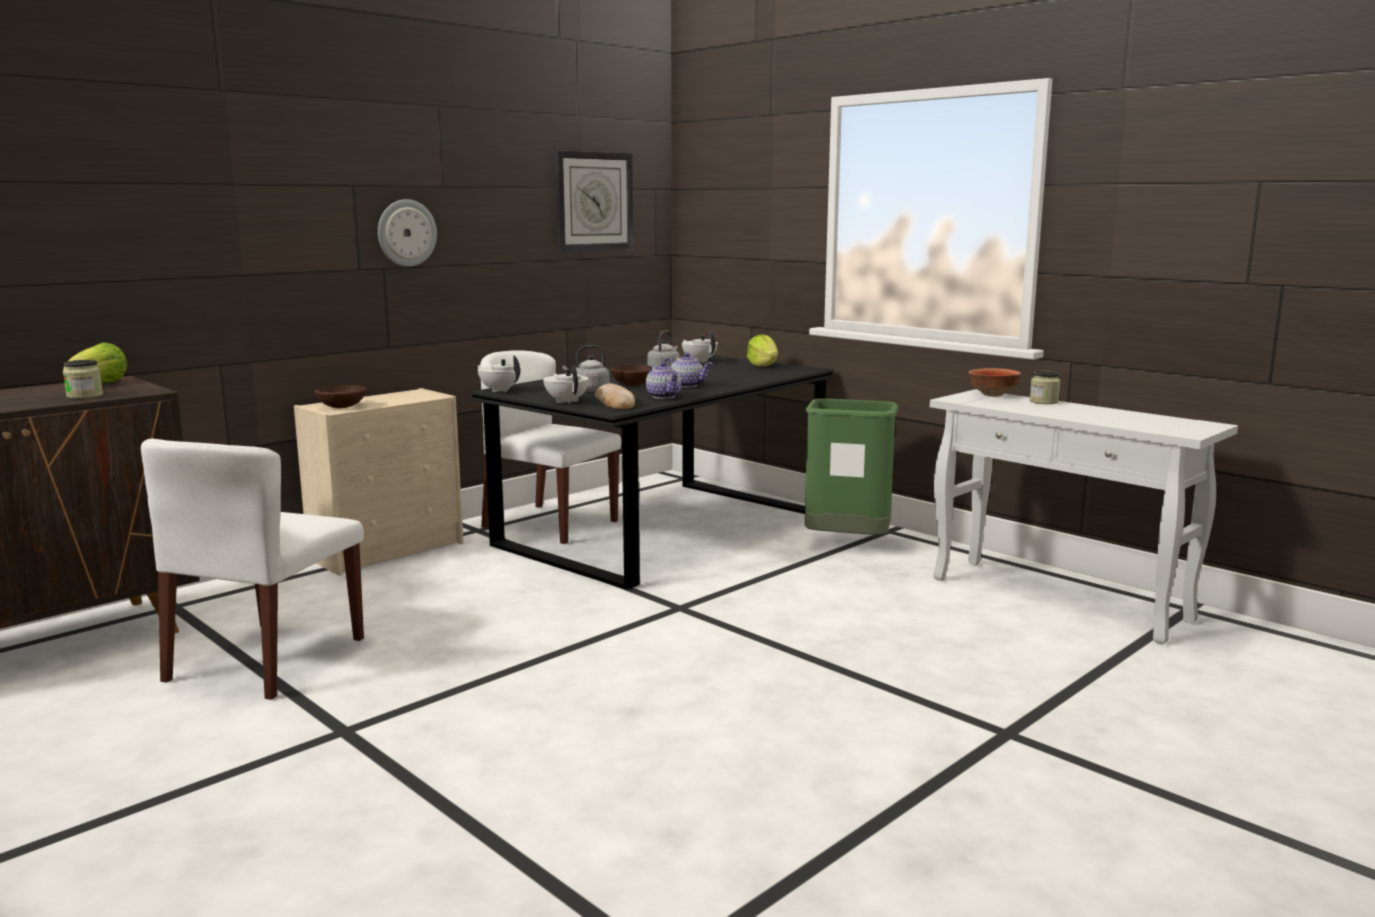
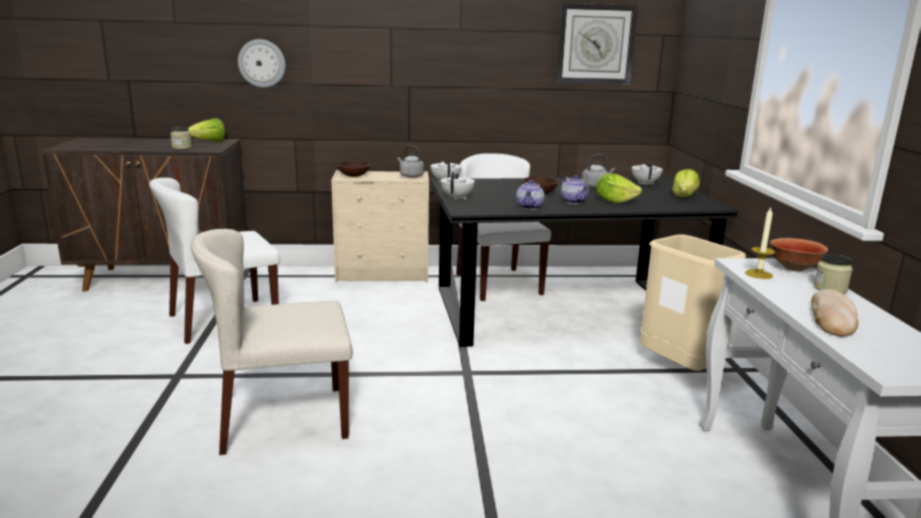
camera: 40 degrees right, 5 degrees up
(406, 233) = (427, 62): wall clock -> wall clock (262, 63)
(576, 713) = (282, 419): none -> beige chair
(589, 390) = (497, 192): grey kettle -> grey kettle (410, 176)
(615, 402) = (484, 205): bread -> bread (833, 318)
(720, 379) = (614, 201): none -> lettuce
(847, 544) = (679, 369): green trash can -> beige trash can
(985, 403) = (758, 274): none -> candle

